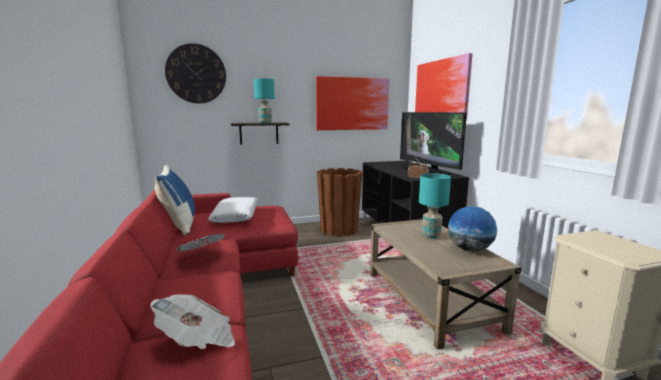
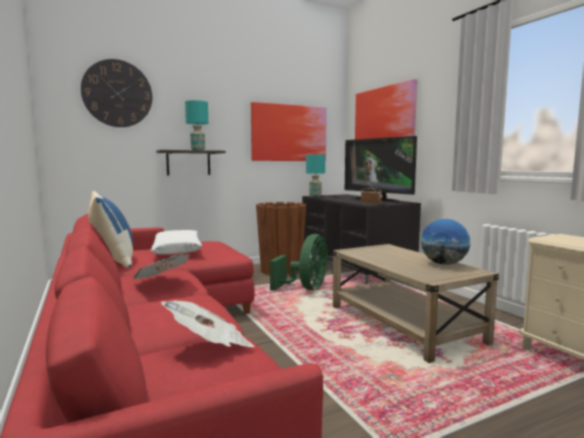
camera: 10 degrees left, 5 degrees down
(353, 252) = (306, 288): none -> green fan
(430, 235) = (399, 255): turquoise table lamp -> turquoise table lamp (315, 196)

